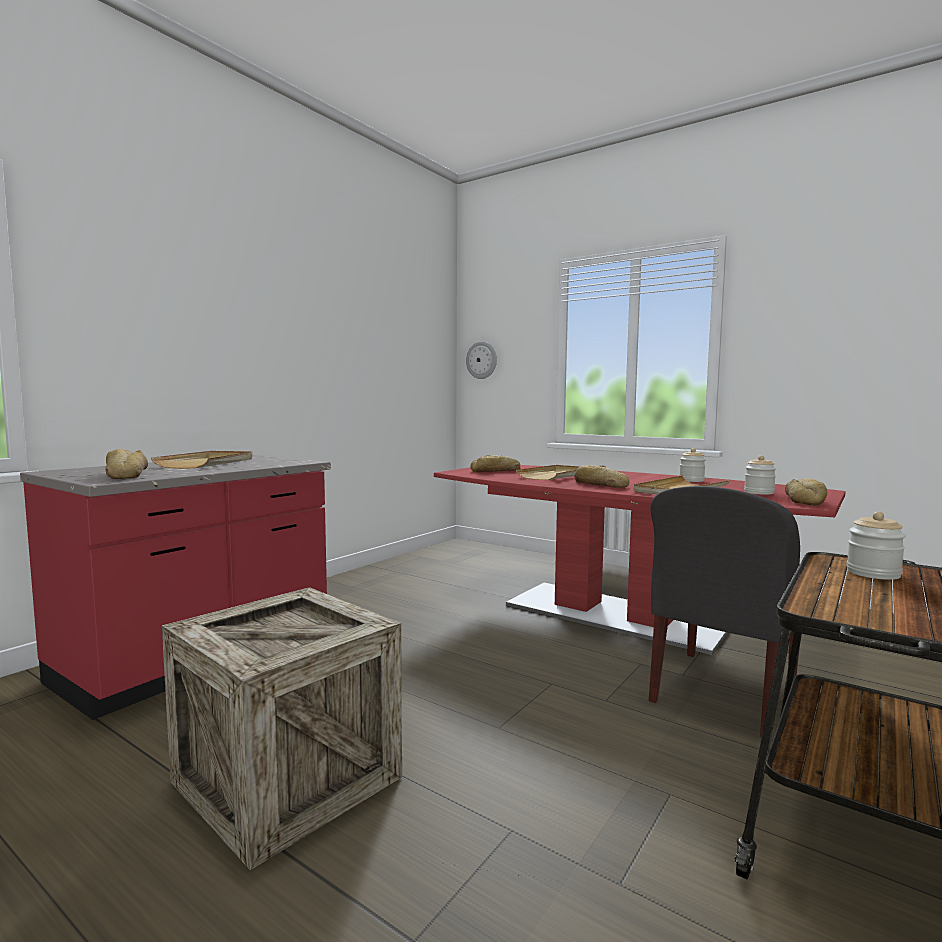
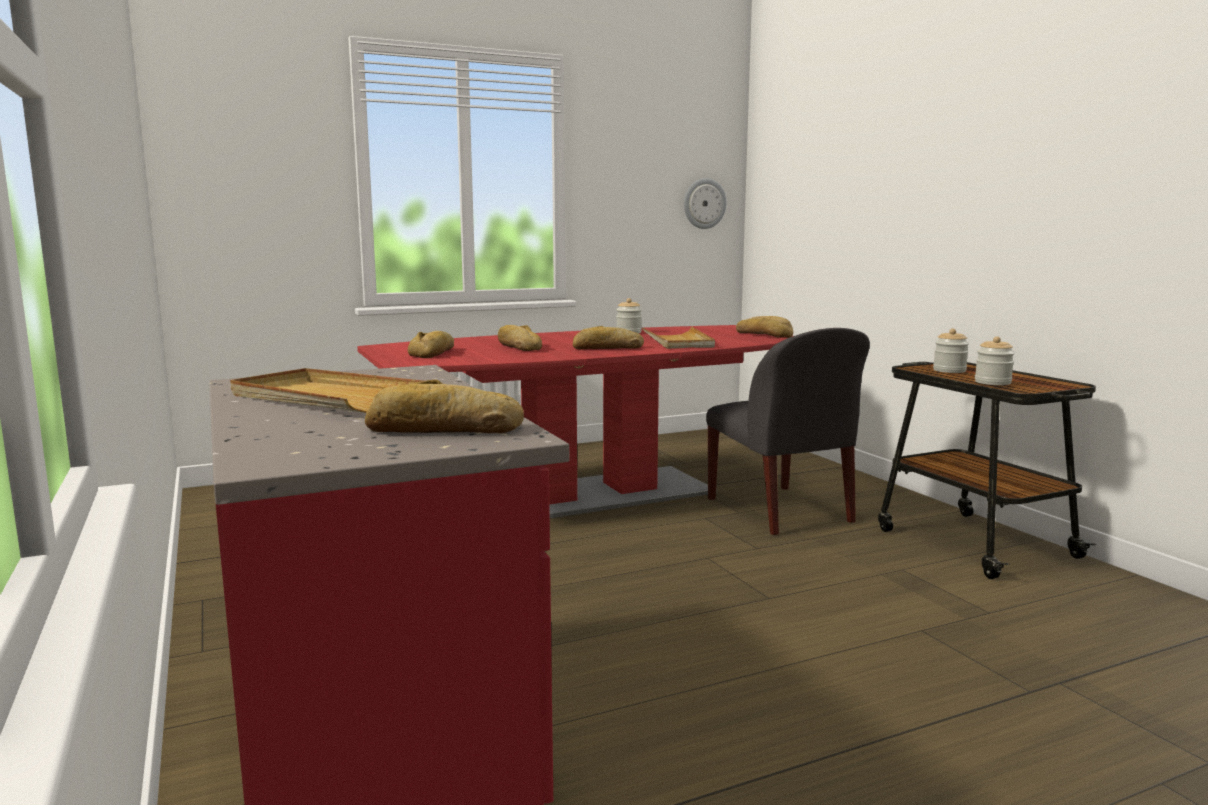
camera: 60 degrees left, 5 degrees up
(287, 779) = (793, 713): crate -> none
(481, 360) = (210, 178): wall clock -> wall clock (704, 203)
(555, 475) = (519, 347): beige tray -> bread
(759, 492) = (718, 334): jar -> jar (992, 382)

